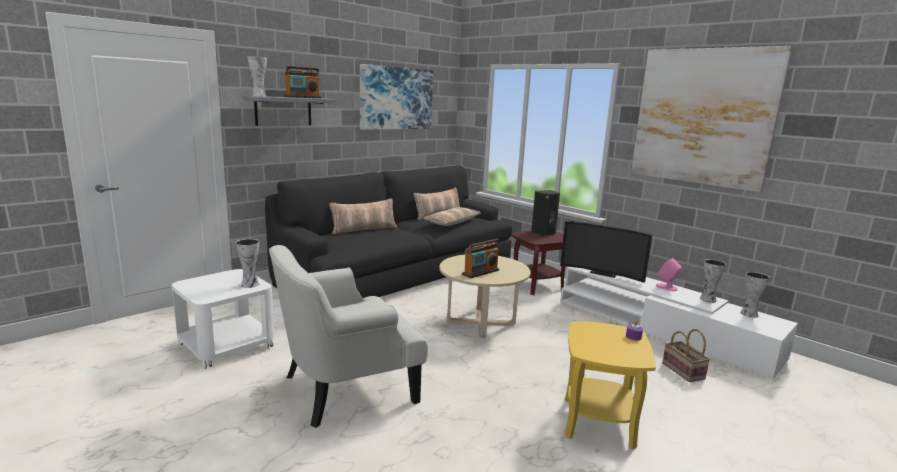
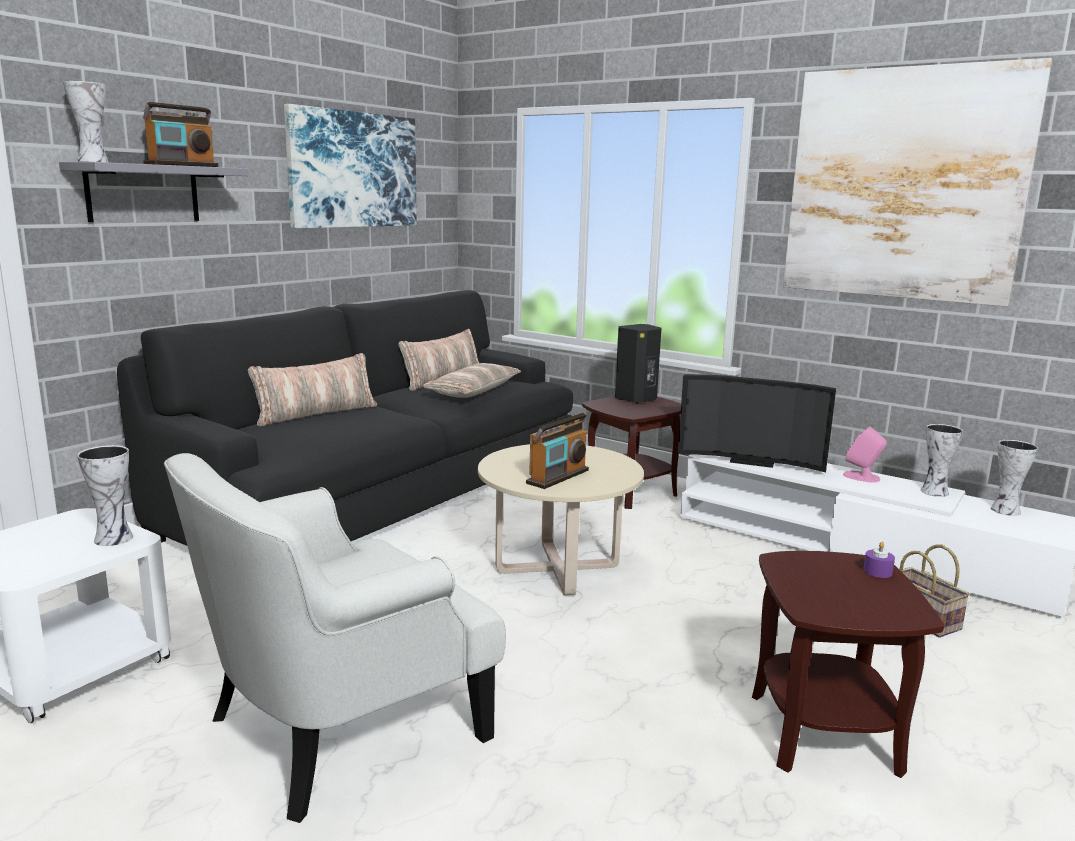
camera: 10 degrees left, 0 degrees up
(599, 422) = (825, 732): yellow side table -> brown side table

